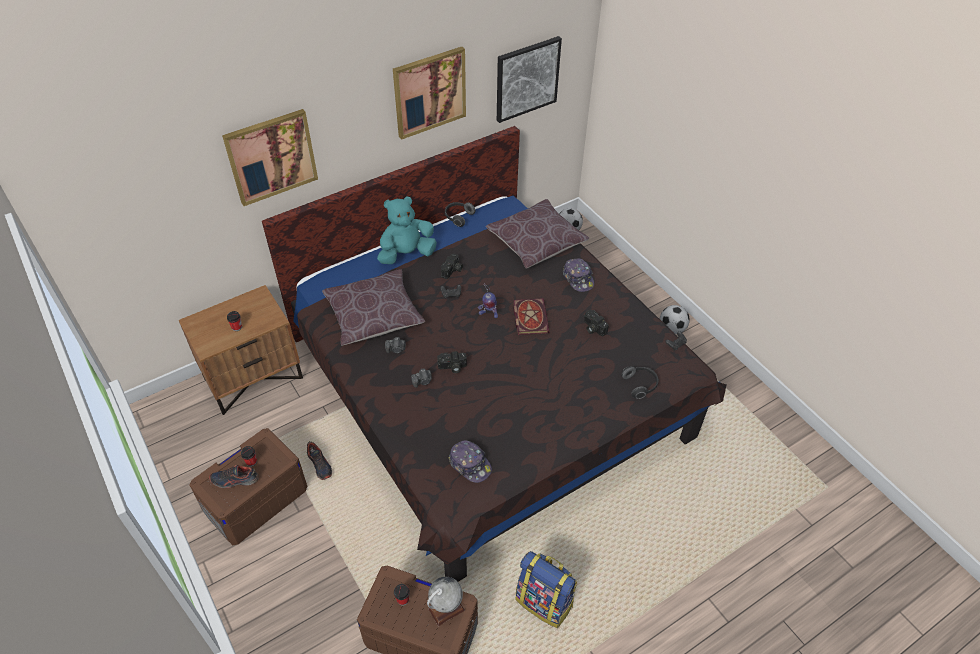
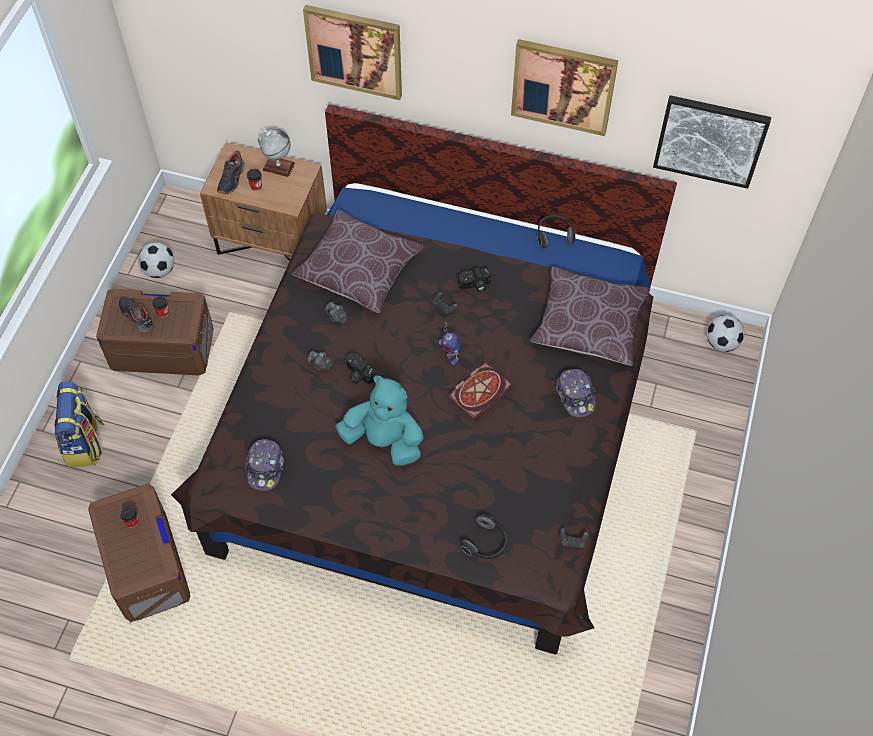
camera: 50 degrees right, 10 degrees up
(320, 464) = (233, 363): shoe -> shoe (232, 179)
(406, 254) = (460, 234): turquoise plush toy -> turquoise plush toy (384, 441)
(446, 609) = (148, 560): globe -> globe (278, 166)
(545, 602) = (252, 640): backpack -> backpack (85, 443)
(578, 279) = (575, 396): cap -> cap turned 45 degrees counterclockwise
(593, 328) = (520, 454): camera -> none
(671, 329) = (682, 537): football -> football (159, 270)

